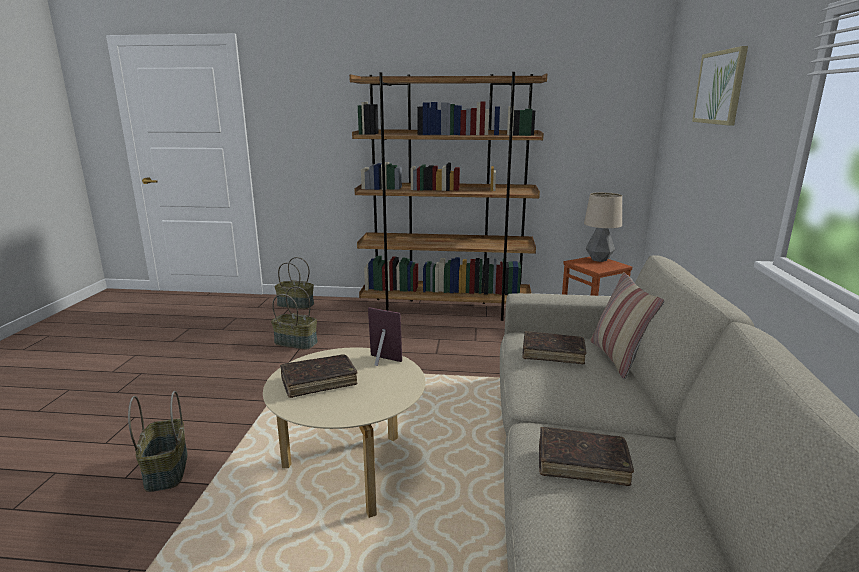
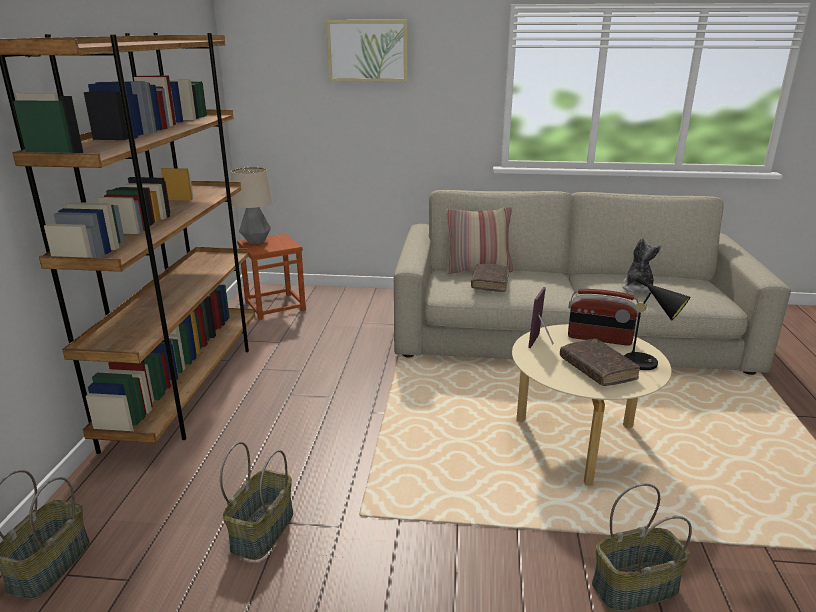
camera: 90 degrees left, 5 degrees up
(320, 410) = (646, 363): none -> black table lamp
(384, 392) = (599, 339): none -> radio
(582, 463) = (637, 288): brown book -> plush toy

